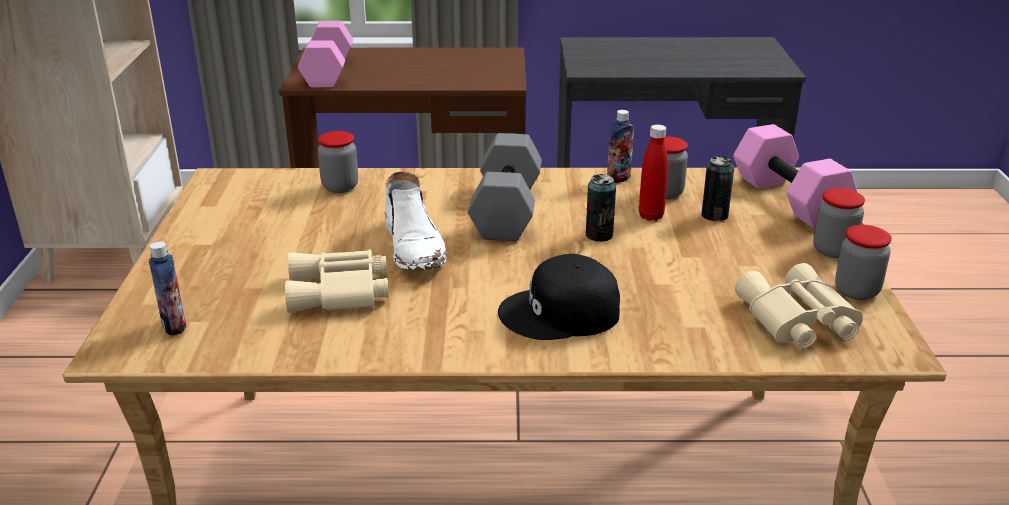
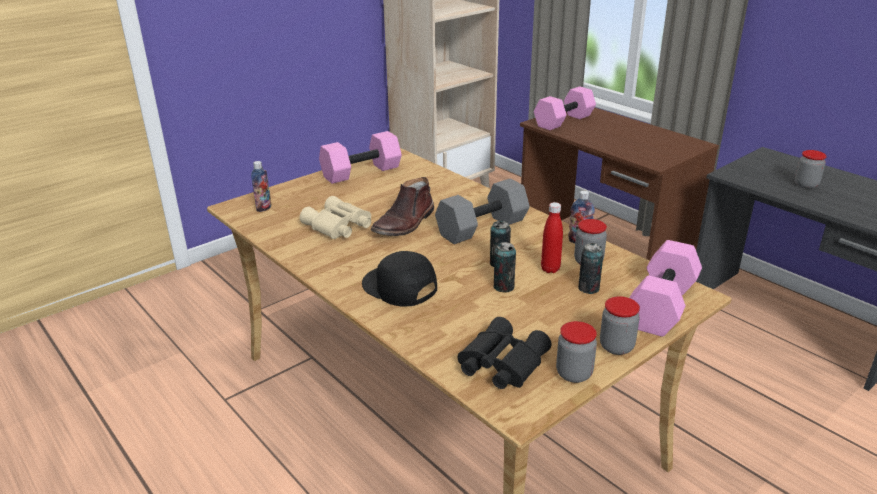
camera: 50 degrees right, 0 degrees up
(219, 217) = (361, 171): none -> pink dumbbell
(340, 187) = (433, 180): jar -> jar (806, 185)
(415, 247) = (405, 223): white boot -> brown boot
(651, 254) = (503, 287): none -> can
(796, 321) = (500, 363): beige binoculars -> black binoculars

